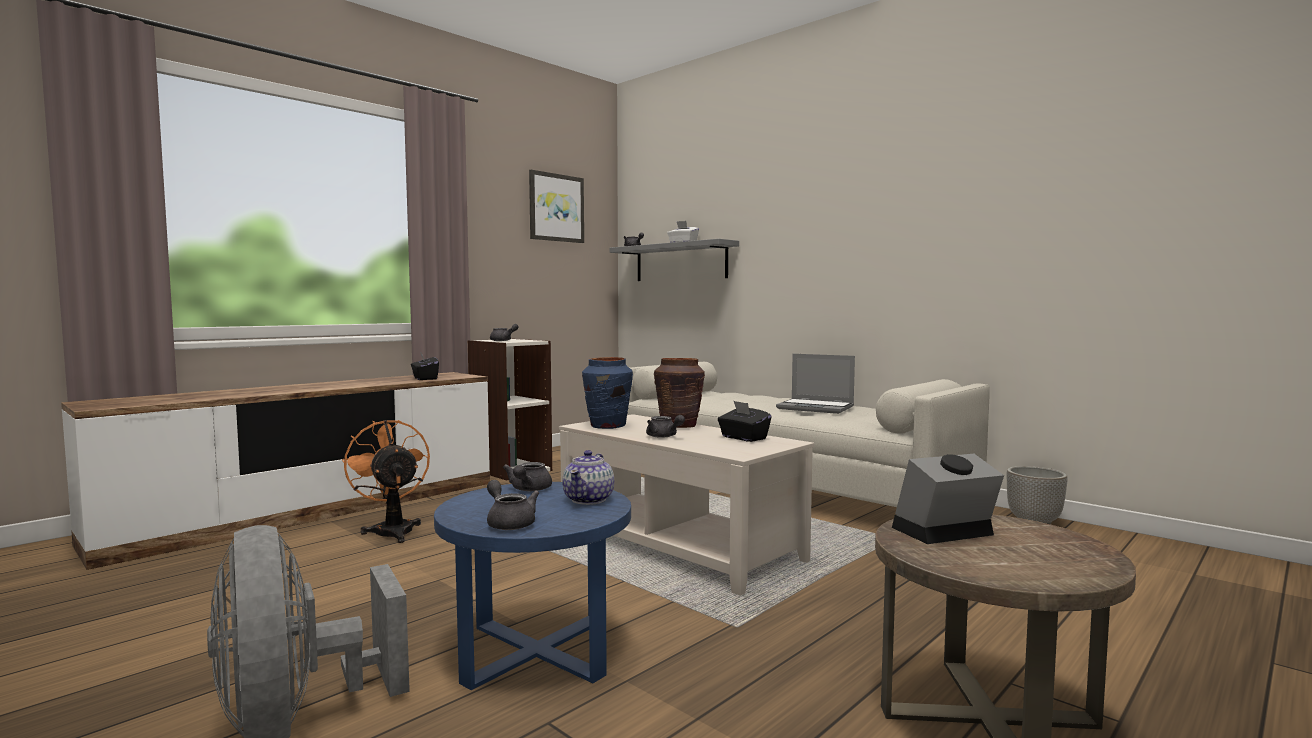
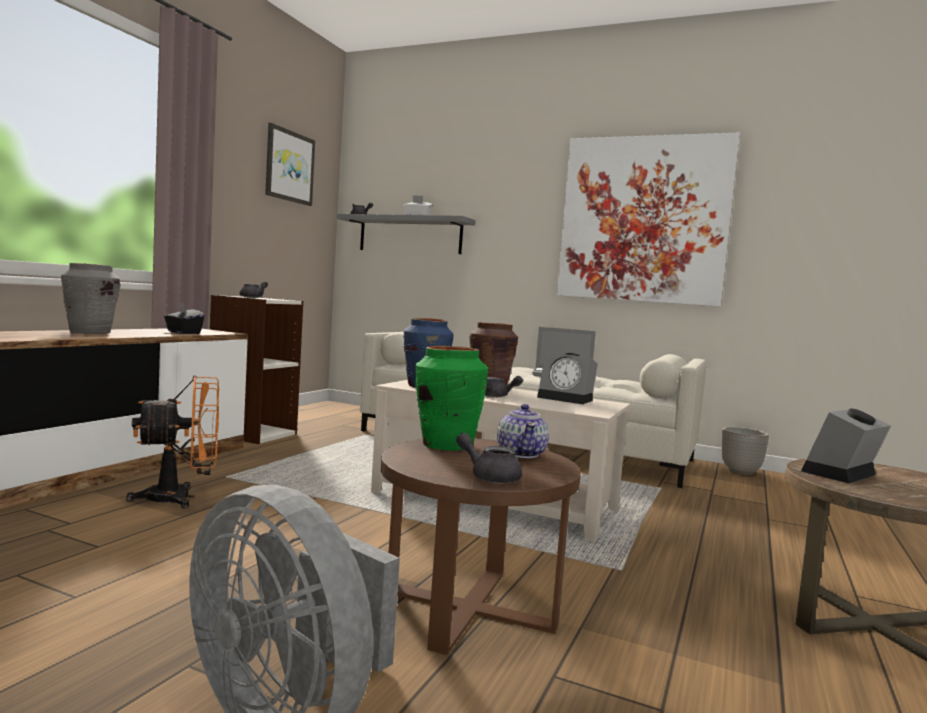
camera: 20 degrees left, 0 degrees up
(337, 384) = (90, 333): none -> grey vase
(392, 530) = (181, 498): orange fan -> orange fan turned 120 degrees clockwise
(528, 490) = (446, 445): grey teapot -> green vase
(537, 650) = (469, 608): blue side table -> brown side table
(743, 438) = (567, 399): black tissue box -> alarm clock
(911, 223) = (643, 220): none -> picture

